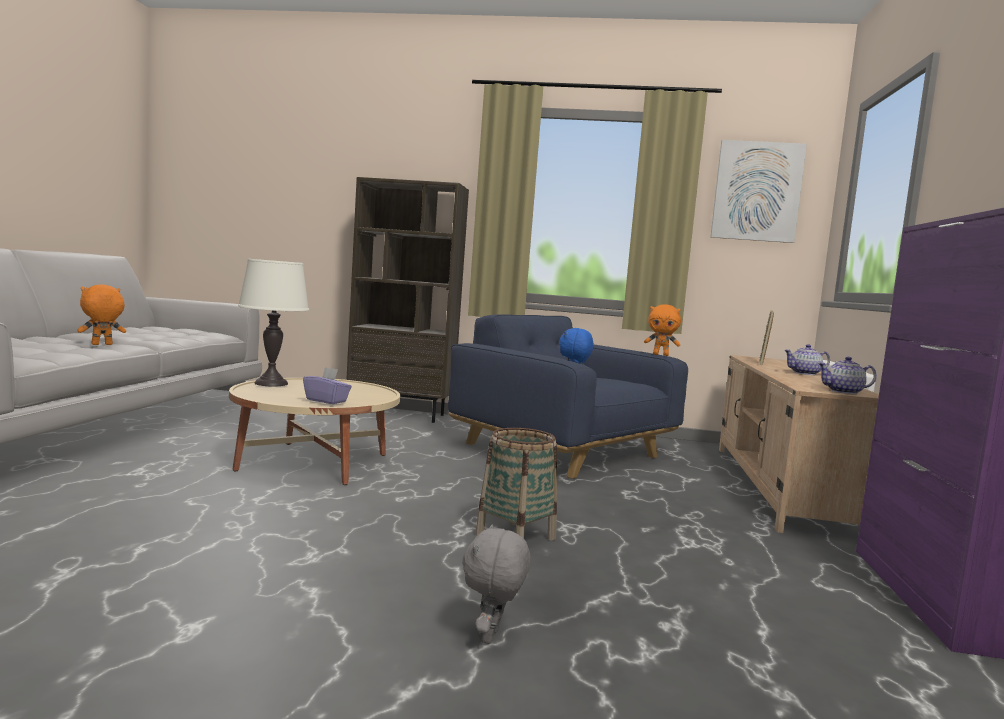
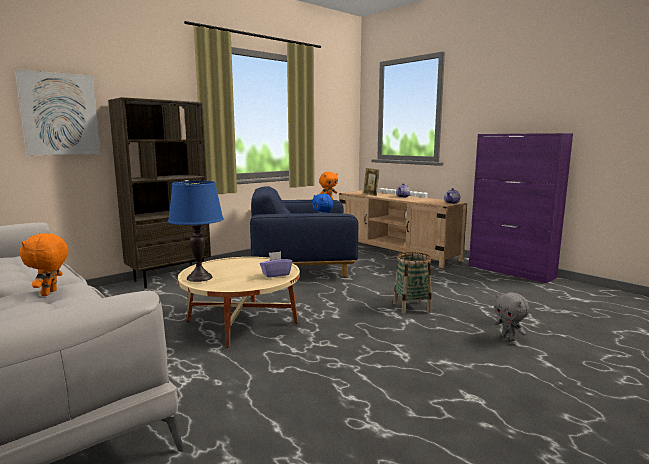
camera: 50 degrees left, 5 degrees up
(271, 383) = (199, 278): white table lamp -> blue table lamp
(757, 191) = (333, 103): picture -> picture (59, 114)

